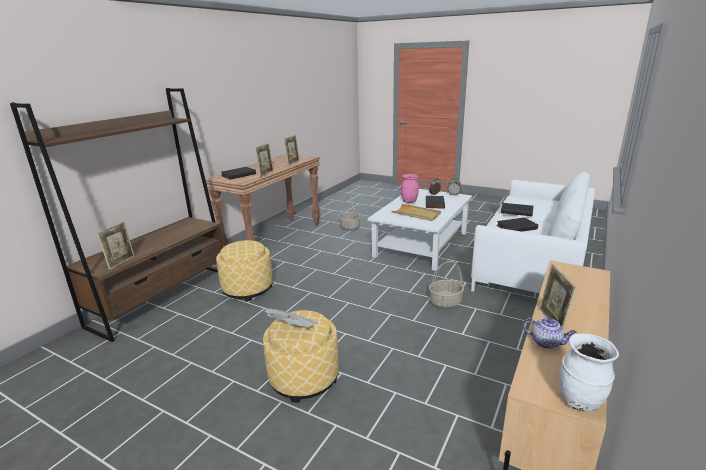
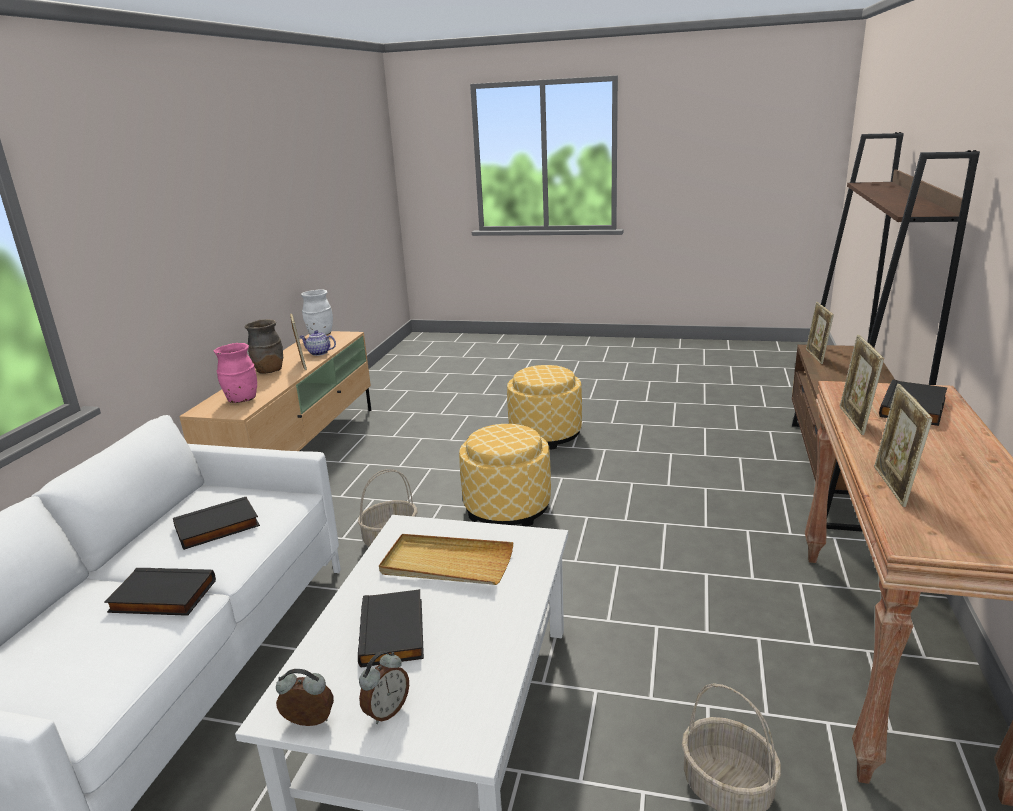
camera: 165 degrees right, 0 degrees up
(247, 288) = (736, 507): ottoman -> ottoman (507, 507)
(293, 329) = (545, 369): newspaper -> none
(409, 201) = (477, 634): pink vase -> pink vase (241, 400)
(583, 316) = (269, 371): none -> brown vase

